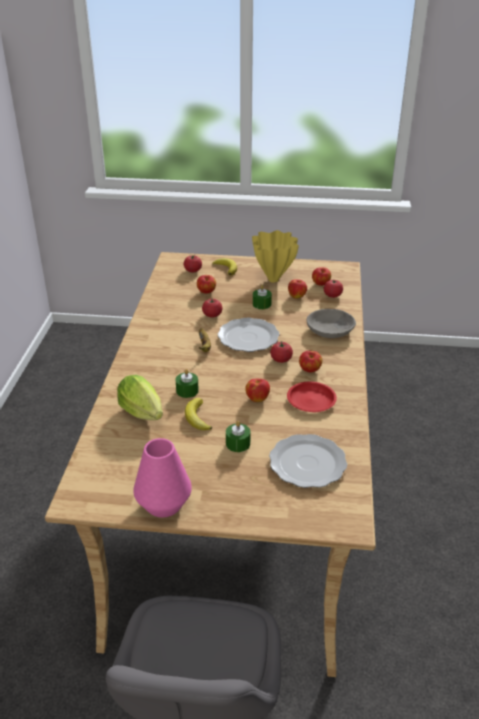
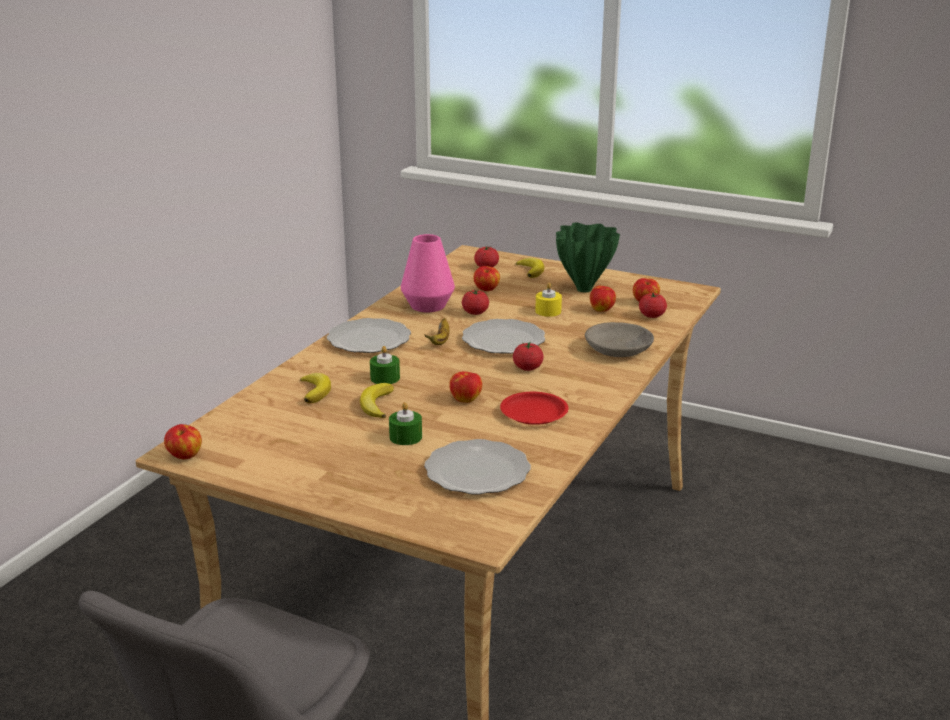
camera: 20 degrees right, 10 degrees down
(144, 414) = (315, 391): lettuce -> banana
(152, 355) = (370, 339): none -> plate
(163, 504) = (272, 474): pink vase -> pink vase (427, 306)
(262, 304) = (548, 311): green candle -> yellow candle
(274, 279) = (585, 289): yellow vase -> green vase
(310, 370) = (557, 384): apple -> apple (185, 456)

